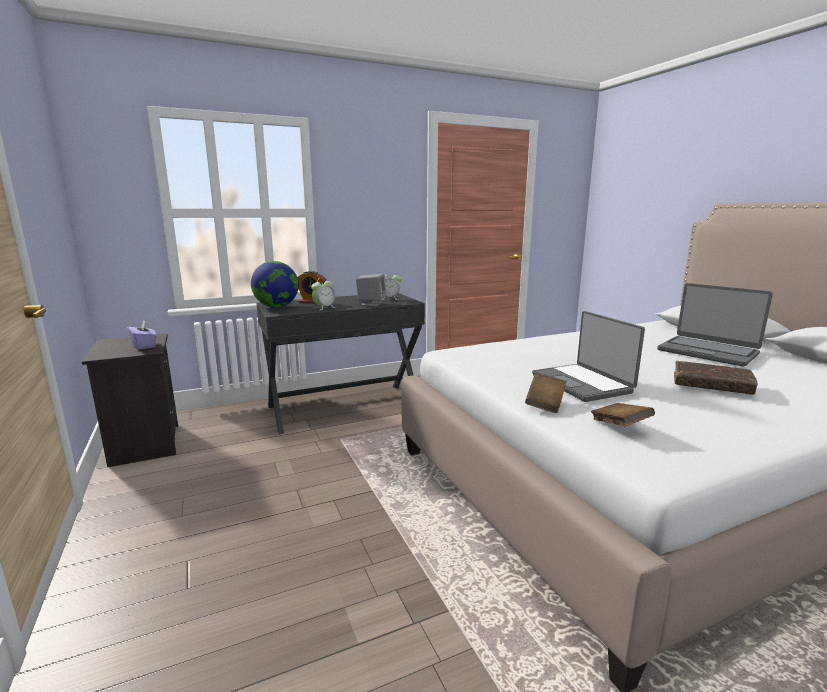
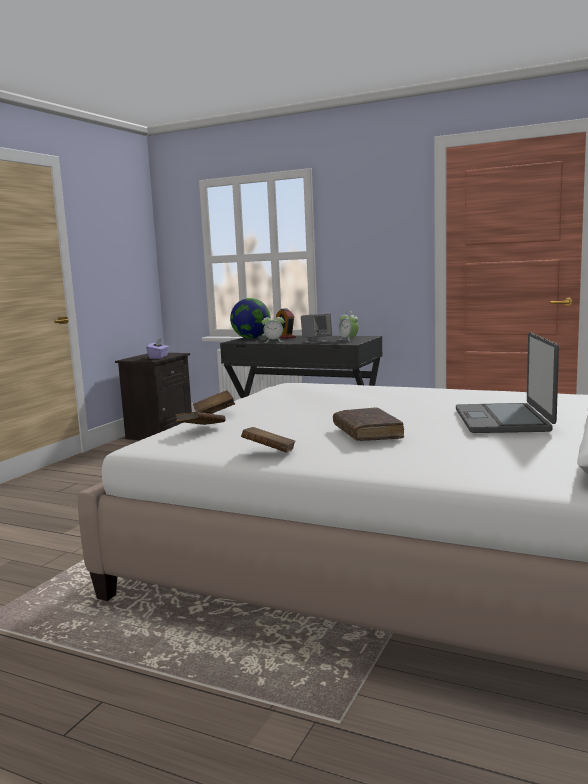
camera: 50 degrees right, 5 degrees down
(583, 383) = (281, 412): laptop -> none
(757, 429) = (269, 452): none -> brown book

